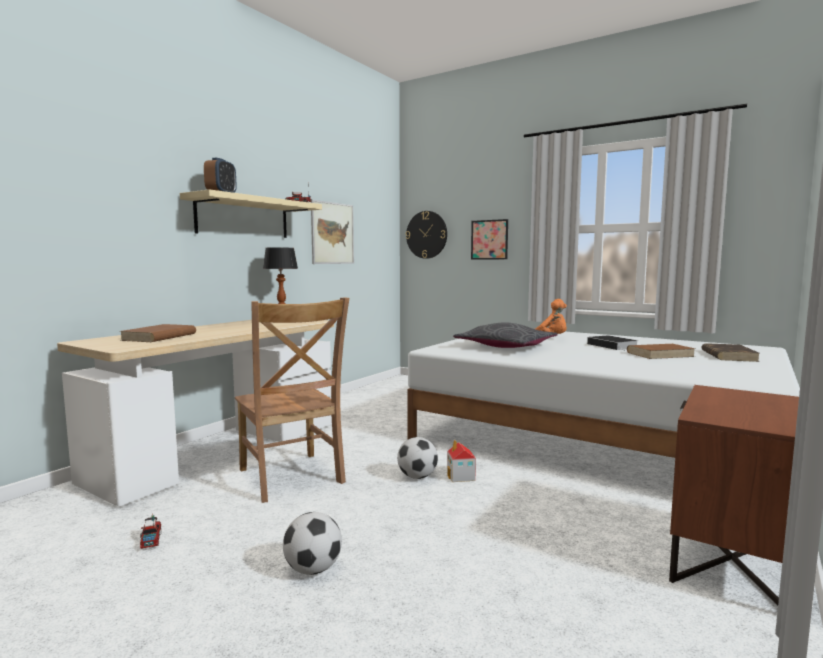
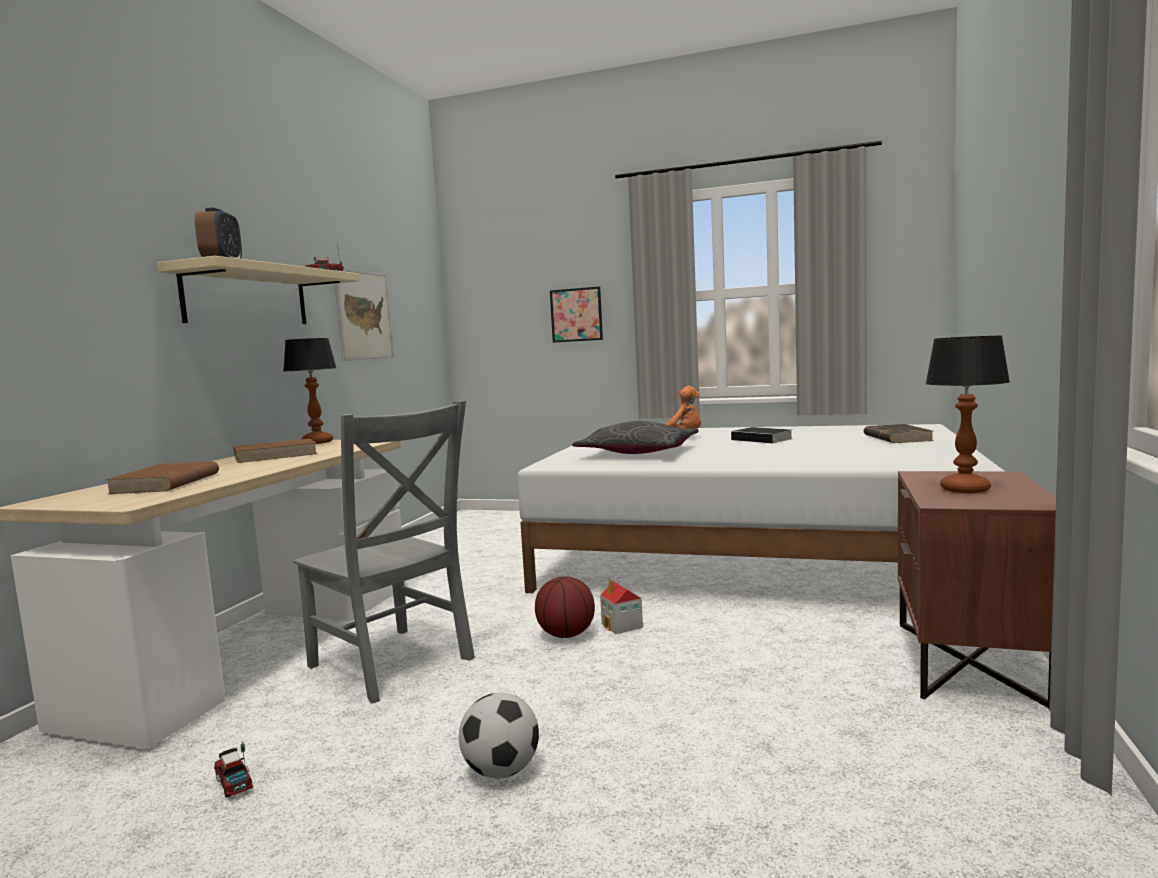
camera: 15 degrees left, 0 degrees up
(291, 478) = (393, 665): brown chair -> grey chair
(417, 477) = (567, 635): football -> basketball
(426, 234) = (485, 312): wall clock -> none
(660, 354) = (825, 443): brown book -> brown book (276, 455)
(737, 407) = (965, 489): none -> table lamp

